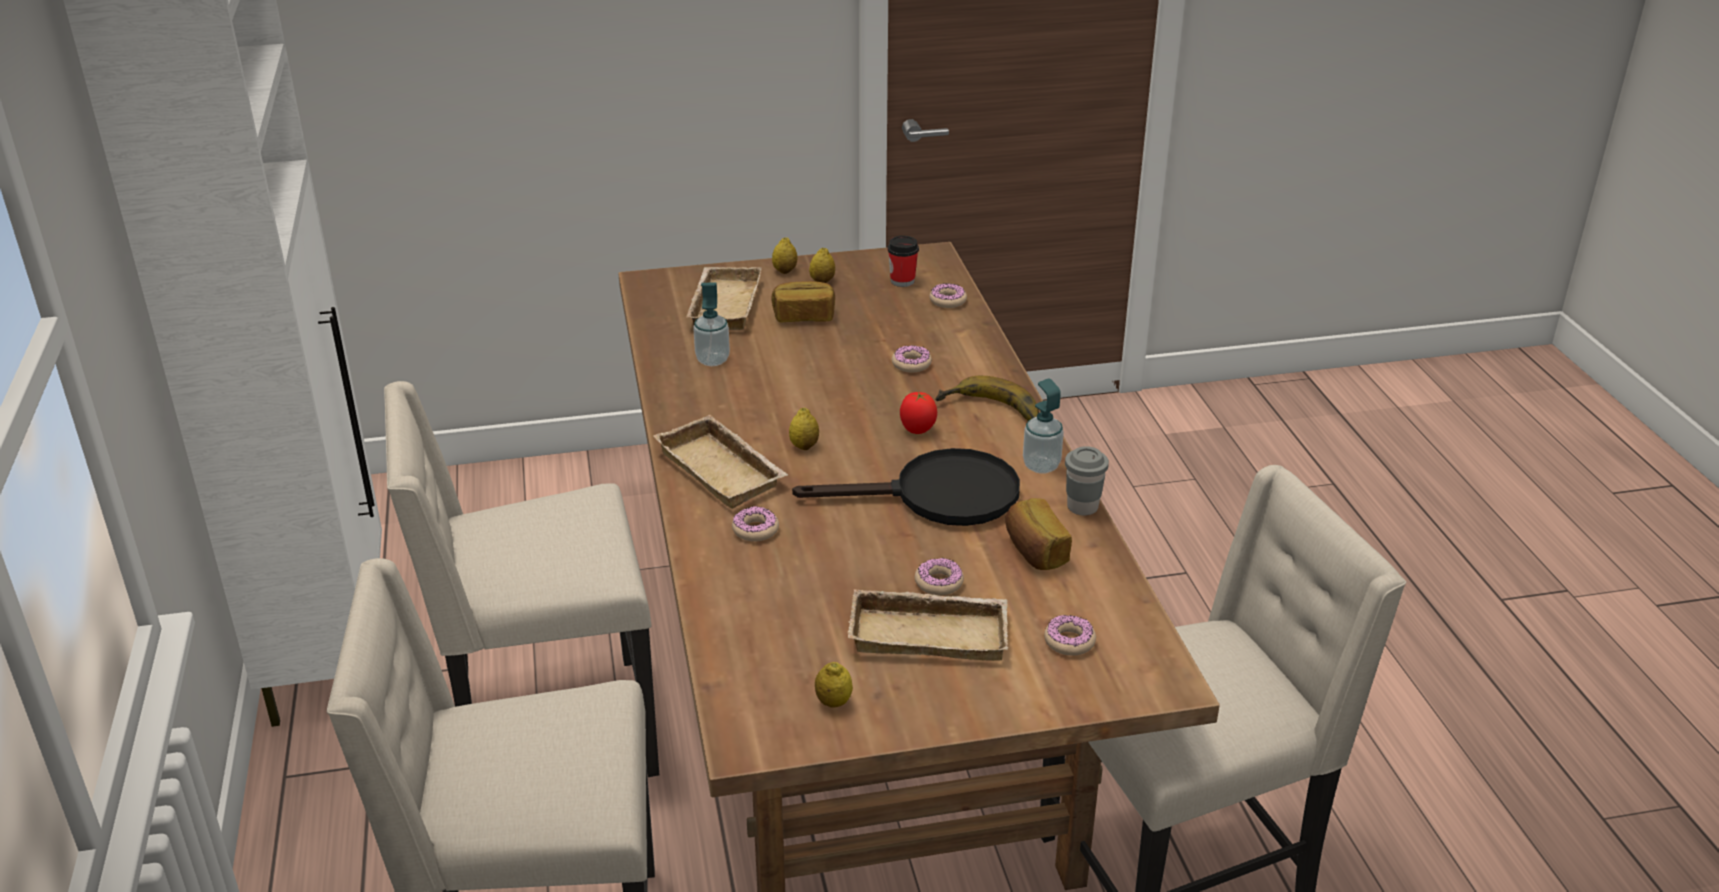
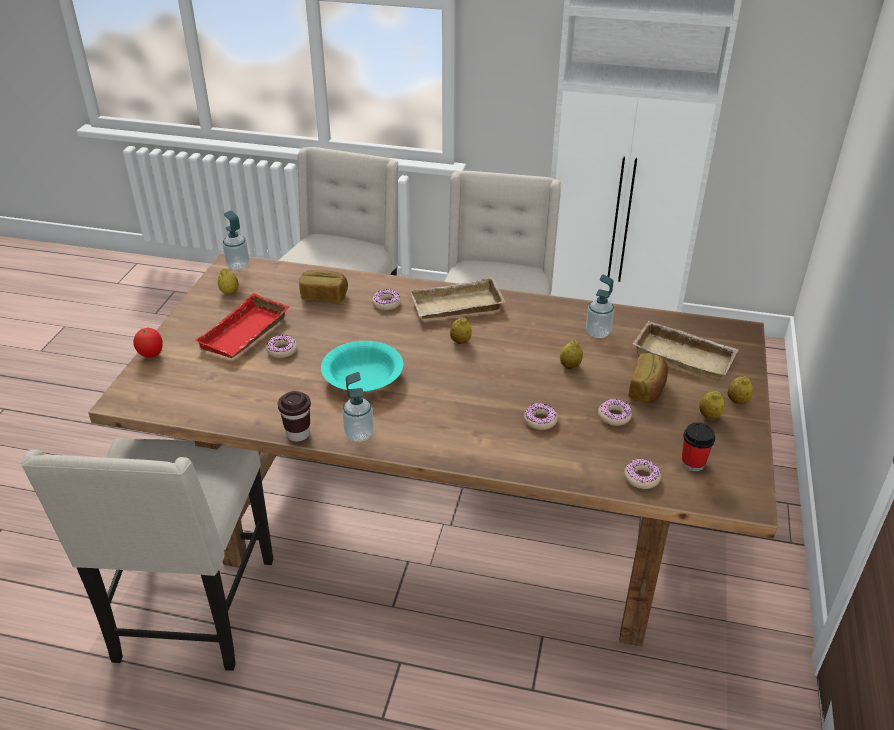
camera: 115 degrees right, 5 degrees up
(742, 731) = (238, 265): none -> soap dispenser
(797, 365) = (570, 366): none -> lemon
(917, 430) = (445, 393): tomato -> tomato (151, 355)
(930, 632) = (246, 334): beige tray -> red tray
(939, 496) = (362, 377): black frying pan -> turquoise bowl
(990, 412) = (445, 436): banana -> none
(1034, 551) = (275, 395): bread -> bread (324, 296)
(1069, 641) = (189, 378): donut -> donut (614, 416)
(1082, 507) = (298, 434): grey cup -> brown cup

